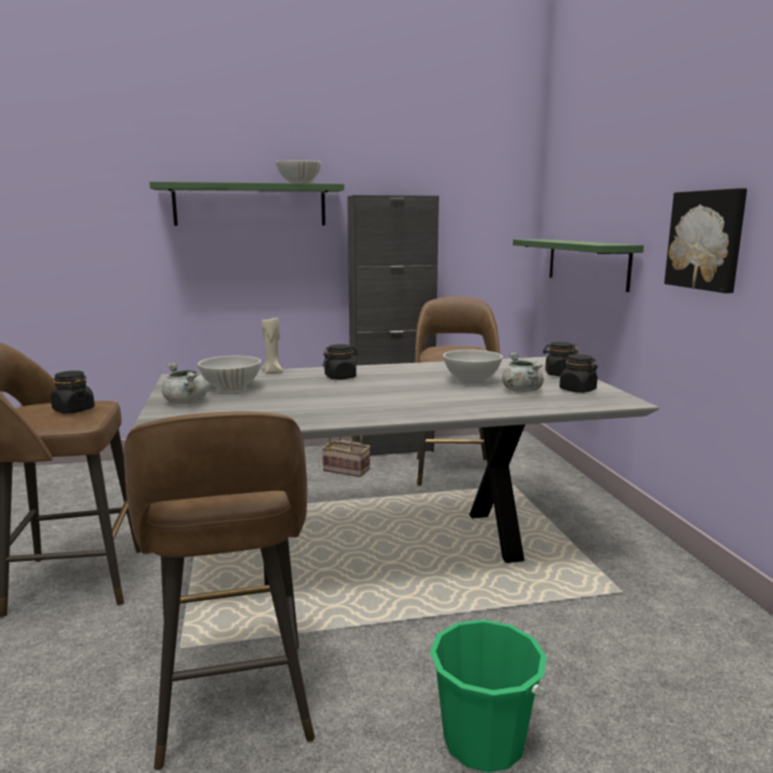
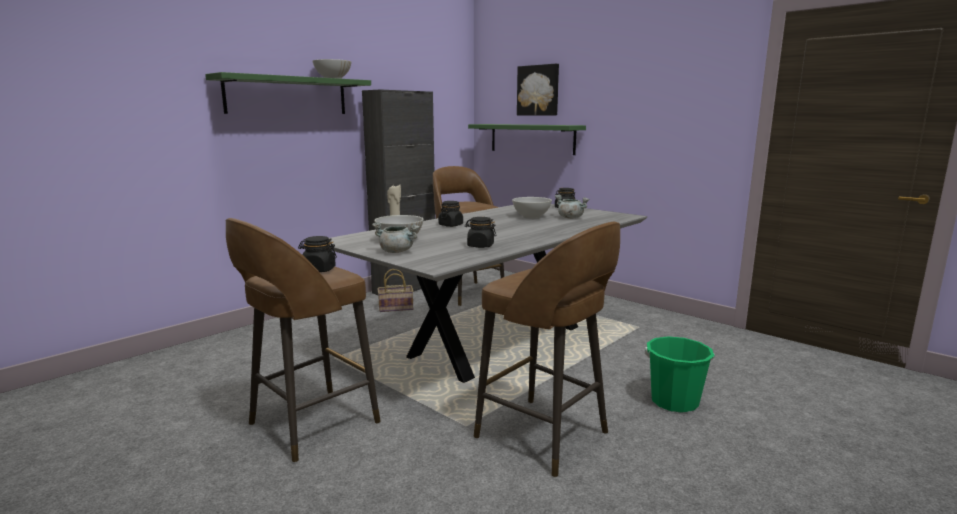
camera: 35 degrees left, 0 degrees up
(577, 390) = (594, 214): black jar -> black jar (480, 246)
(706, 240) = (638, 121): picture -> picture (538, 90)

